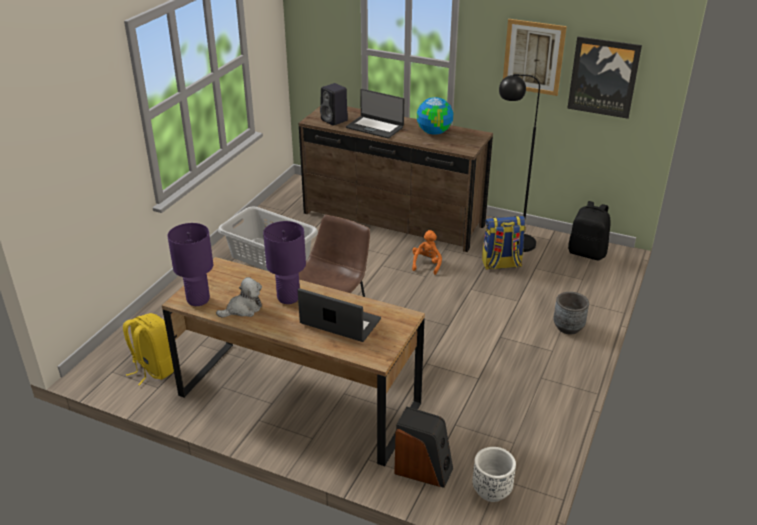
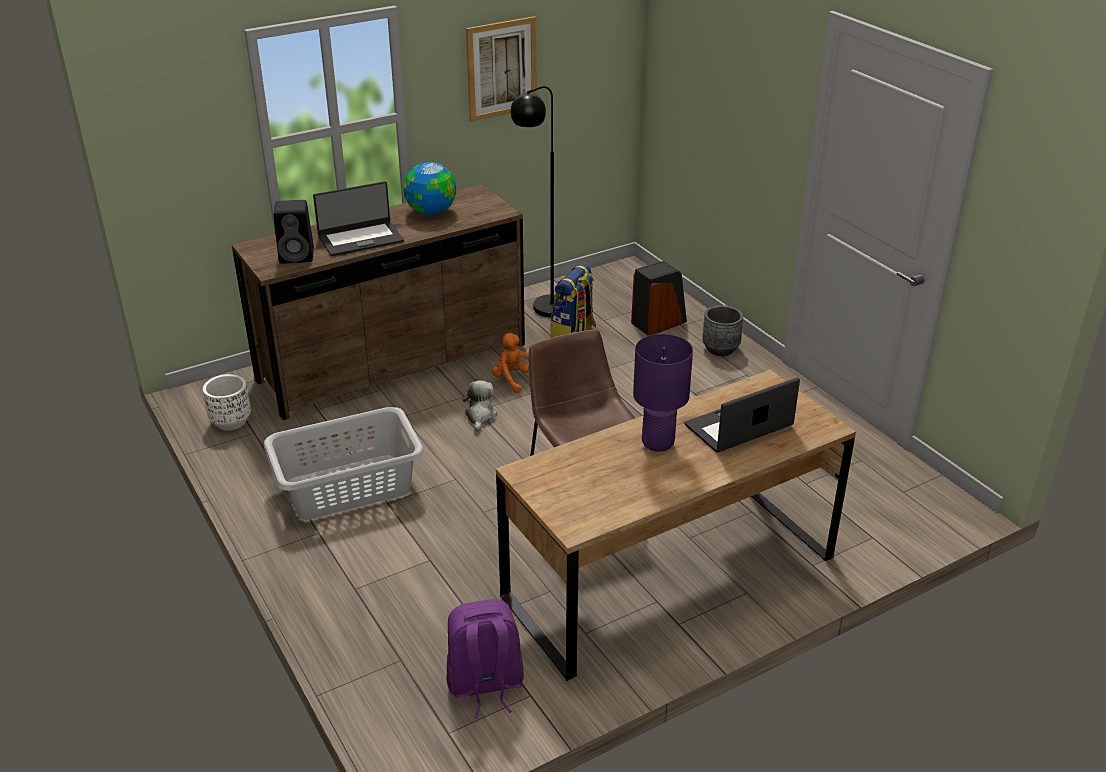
camera: 55 degrees left, 0 degrees up
(154, 368) = (485, 685): yellow backpack -> purple backpack
(199, 301) = (592, 514): purple table lamp -> none
(243, 309) = (645, 484): plush toy -> plush toy (480, 416)
(423, 470) = (857, 533): speaker -> speaker (659, 323)
(491, 491) = (917, 504): white planter -> white planter (231, 422)
(587, 253) = (614, 281): black backpack -> none
(603, 77) = (581, 65): picture -> none

